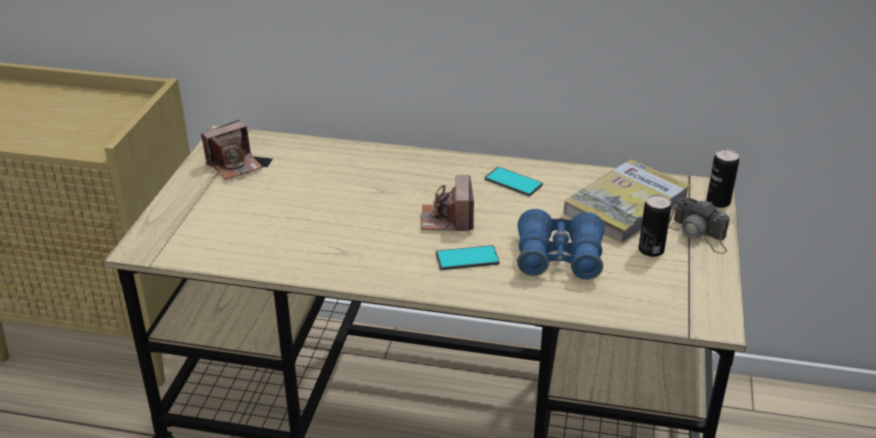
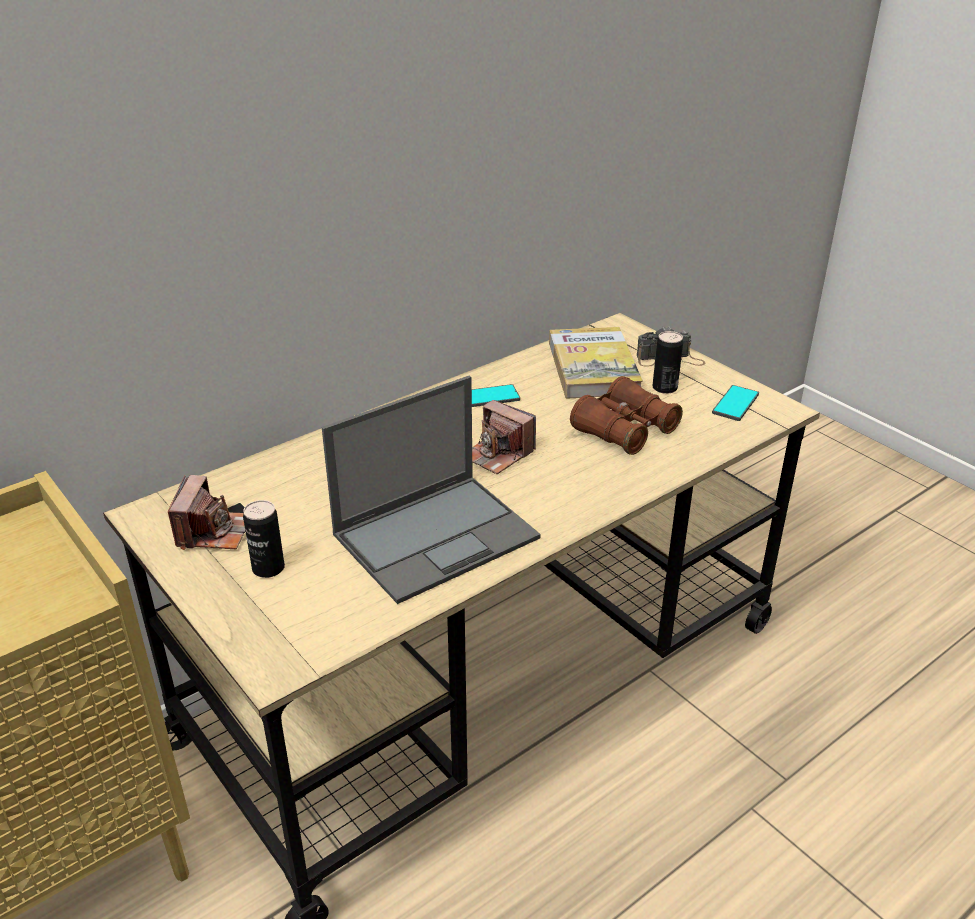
camera: 50 degrees left, 0 degrees up
(326, 241) = (437, 535): none -> laptop
(467, 259) = (569, 473): phone -> phone (735, 404)
(559, 258) = (624, 430): blue binoculars -> brown binoculars
(718, 202) = (639, 332): can -> can (268, 568)

